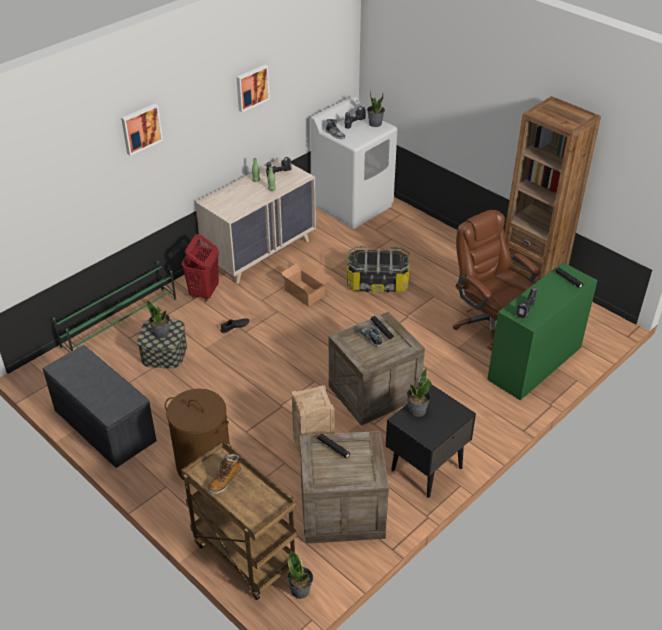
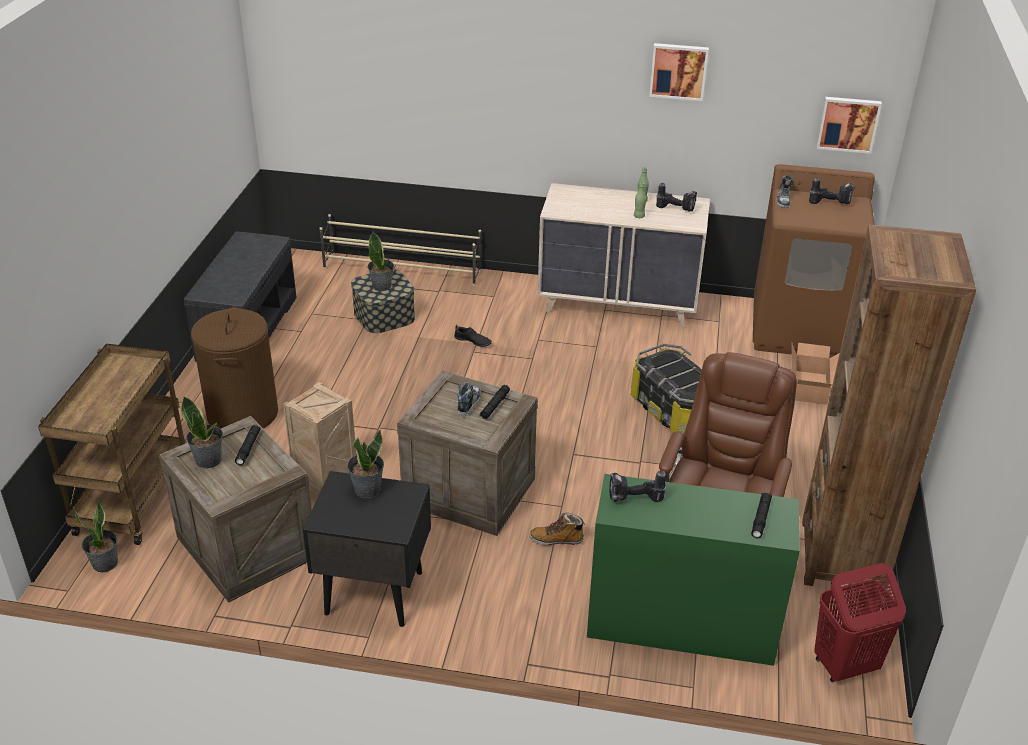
camera: 55 degrees right, 5 degrees down
(120, 322) = (403, 270): green shoe rack -> beige shoe rack
(141, 128) = (489, 44): picture -> picture (848, 124)
(204, 293) = (505, 297): red laundry basket -> red laundry basket (844, 665)
(225, 480) = (117, 381): boot -> boot (556, 539)
(305, 292) = (589, 363): cardboard box -> cardboard box (812, 387)
(352, 205) = (799, 330): white washing machine -> brown washing machine
(375, 123) = (854, 217): potted plant -> potted plant (209, 460)

